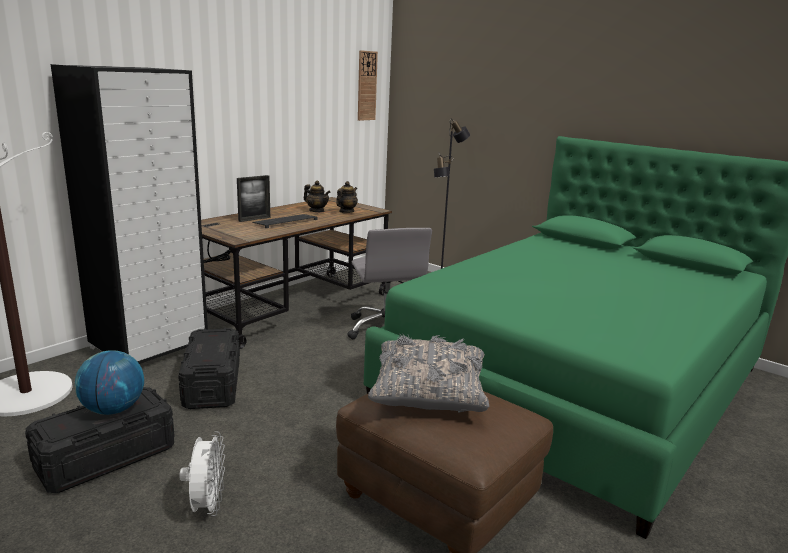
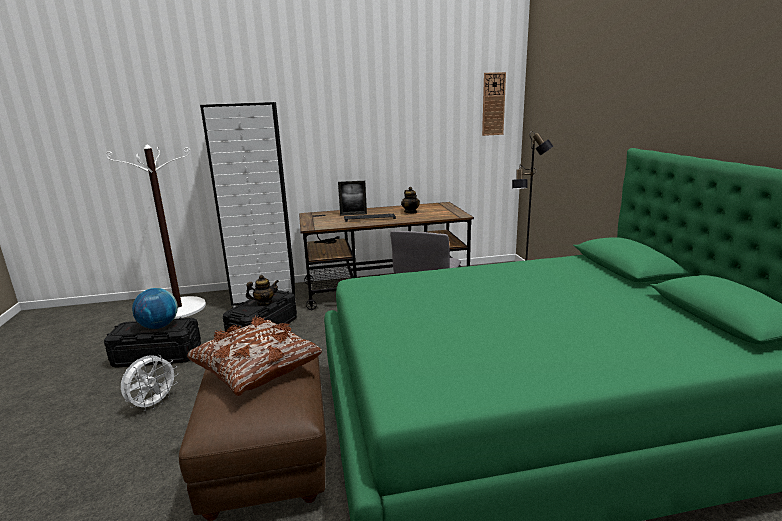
camera: 40 degrees right, 0 degrees up
(346, 211) = (432, 214): teapot -> teapot (264, 303)
(429, 394) = (257, 371): grey pillow -> brown pillow

